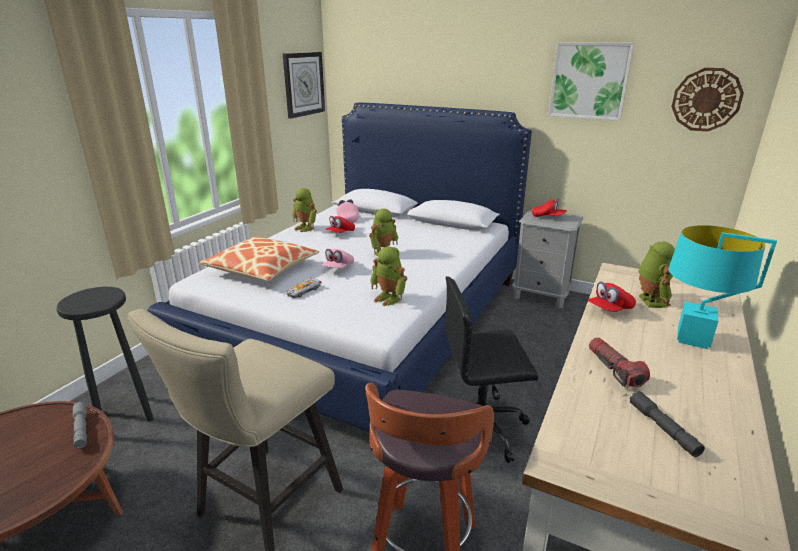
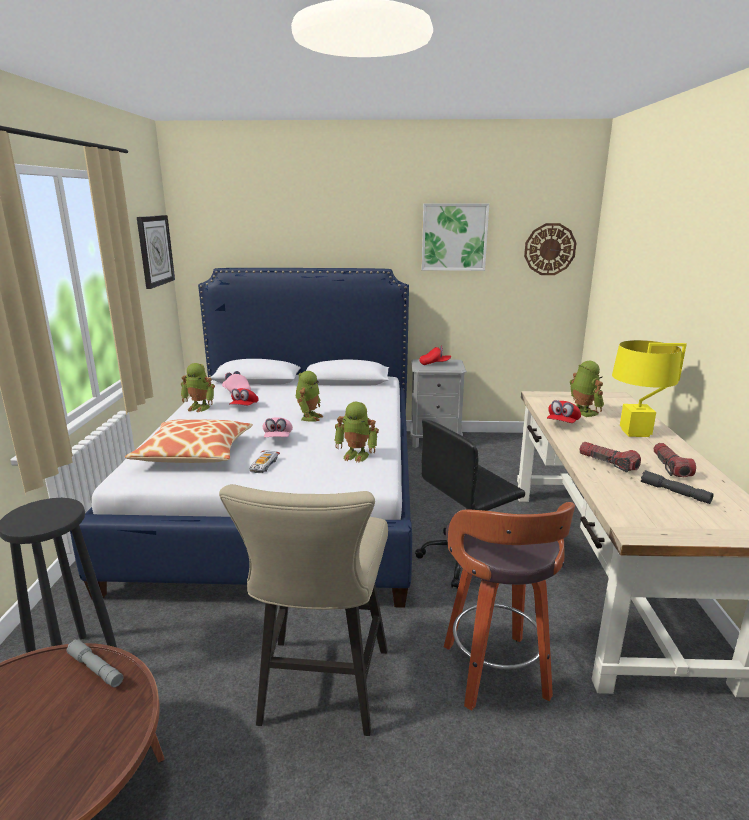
camera: 25 degrees left, 5 degrees down
(693, 339) = (635, 433): turquoise table lamp -> yellow table lamp
(693, 394) = (670, 467): none -> flashlight

